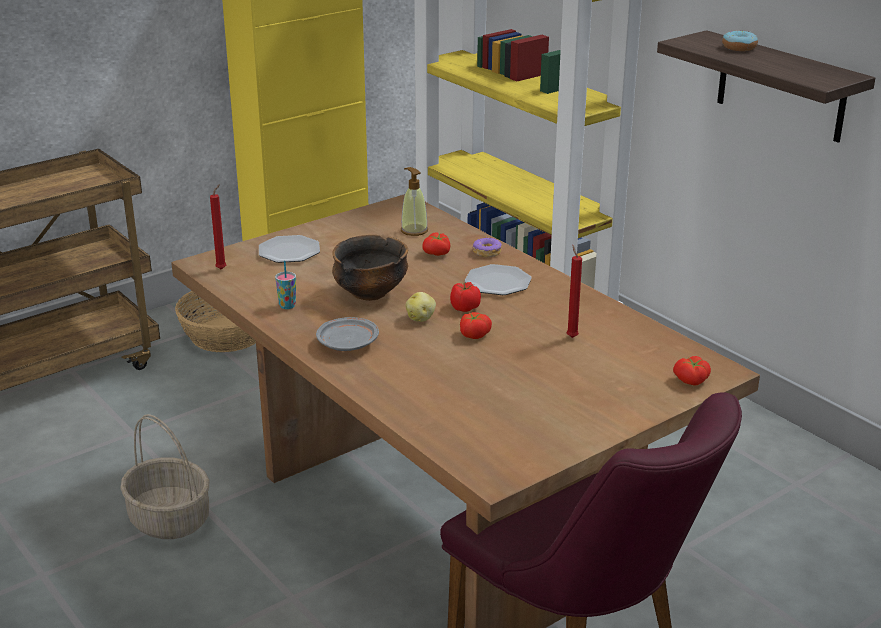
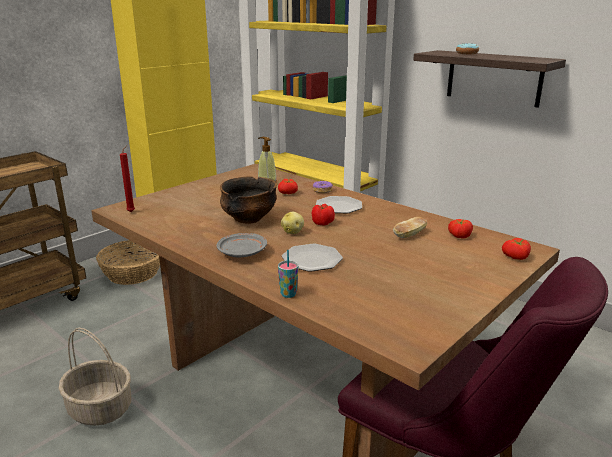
camera: 10 degrees left, 5 degrees down
(287, 306) = (187, 231): cup -> cup (288, 294)
(290, 252) = (181, 198): plate -> plate (312, 260)
(473, 334) = (337, 239): tomato -> tomato (459, 236)
(571, 336) = (409, 235): red candle -> bread

